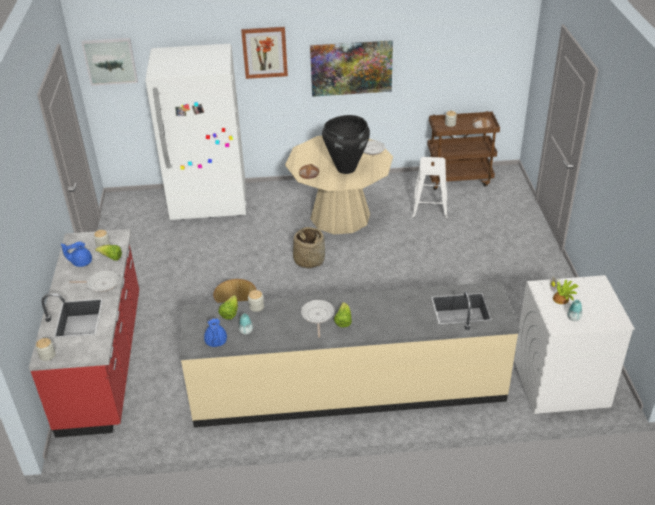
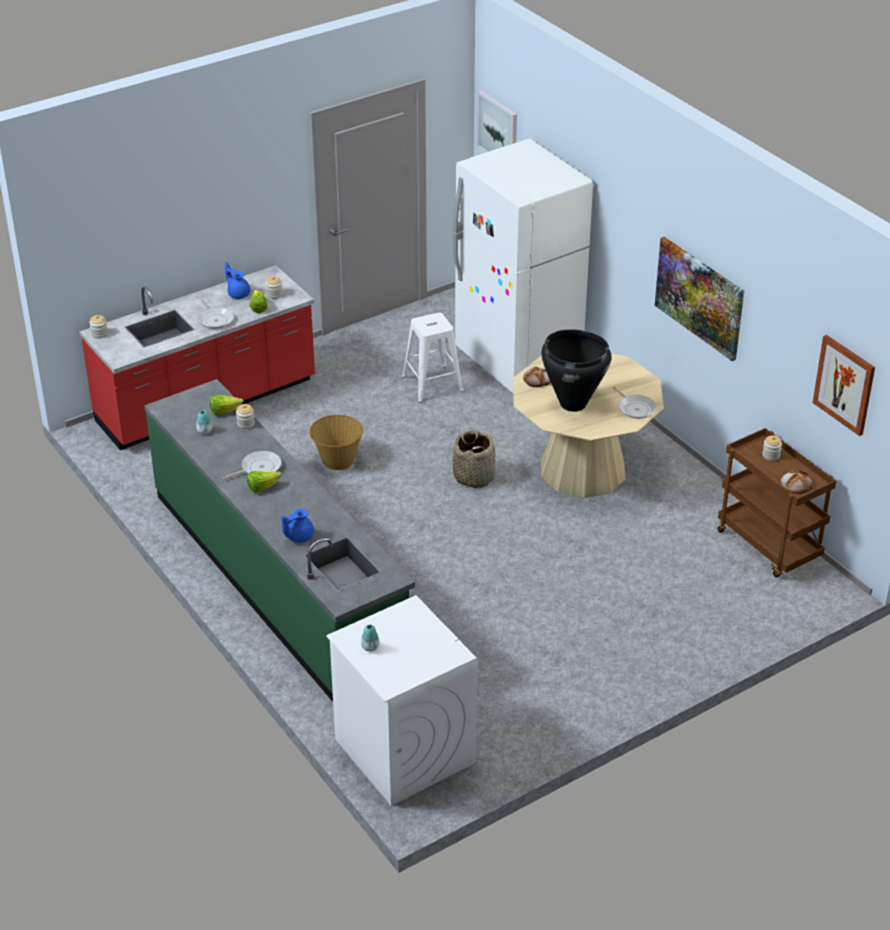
camera: 60 degrees right, 0 degrees up
(216, 342) = (176, 419): blue teapot -> blue teapot (298, 536)
(264, 52) = (622, 214): picture -> picture (844, 384)
(348, 389) = (278, 581): beige counter -> green counter
(430, 208) = (671, 540): white stool -> white stool (432, 384)
(562, 299) = (399, 630): potted plant -> none

